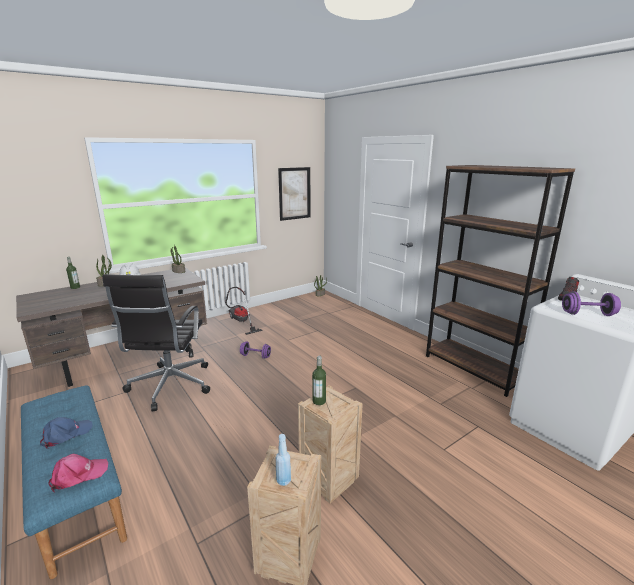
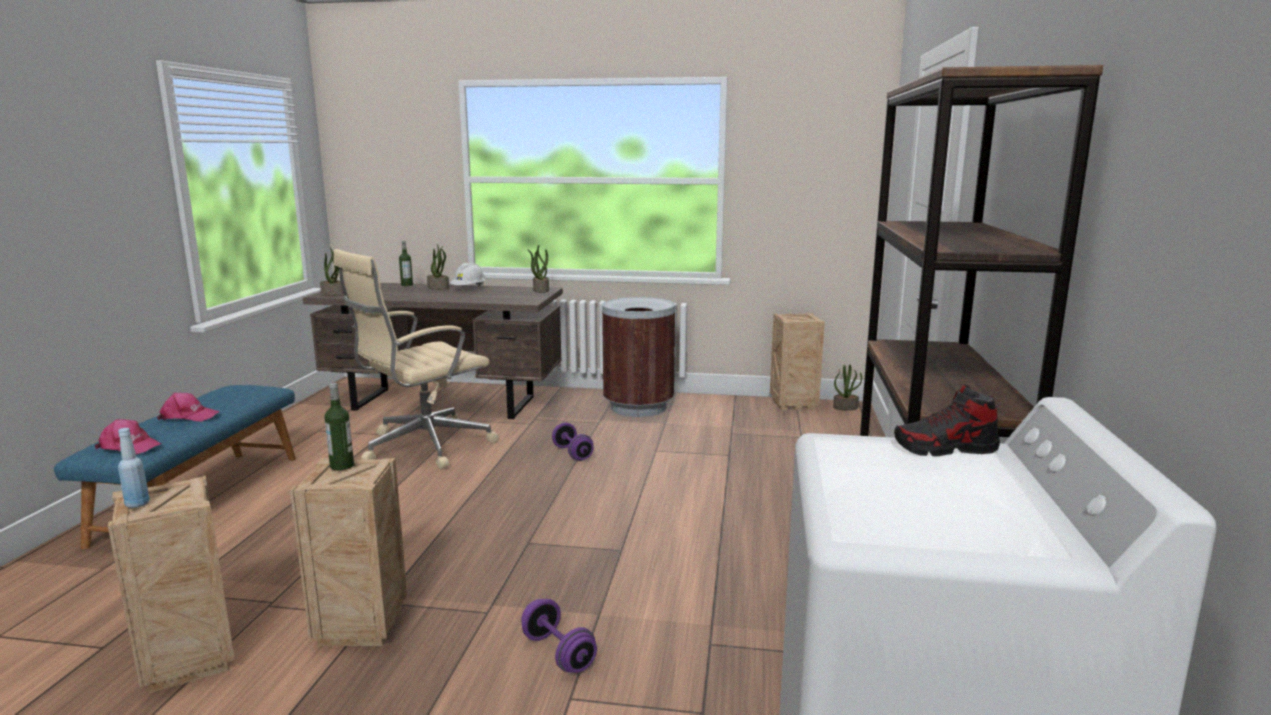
camera: 45 degrees right, 5 degrees down
(37, 308) = (334, 294): none -> potted plant
(66, 434) = (188, 416): blue cap -> pink cap
(169, 386) = (423, 446): black office chair -> beige office chair
(241, 322) = (638, 407): vacuum cleaner -> brown trash can
(294, 193) = (809, 184): picture -> none
(300, 299) = (794, 404): none -> crate
(587, 314) = (872, 479): purple dumbbell -> purple dumbbell (558, 653)

